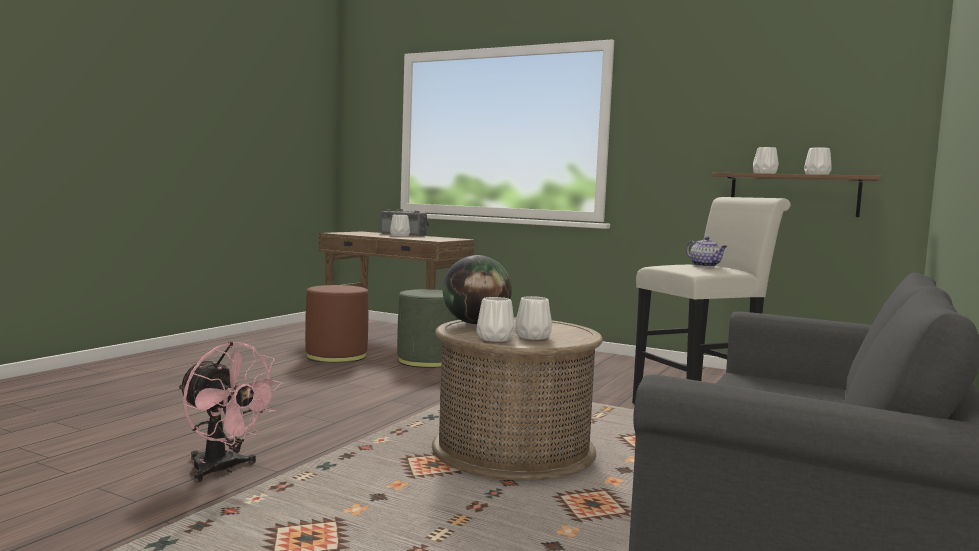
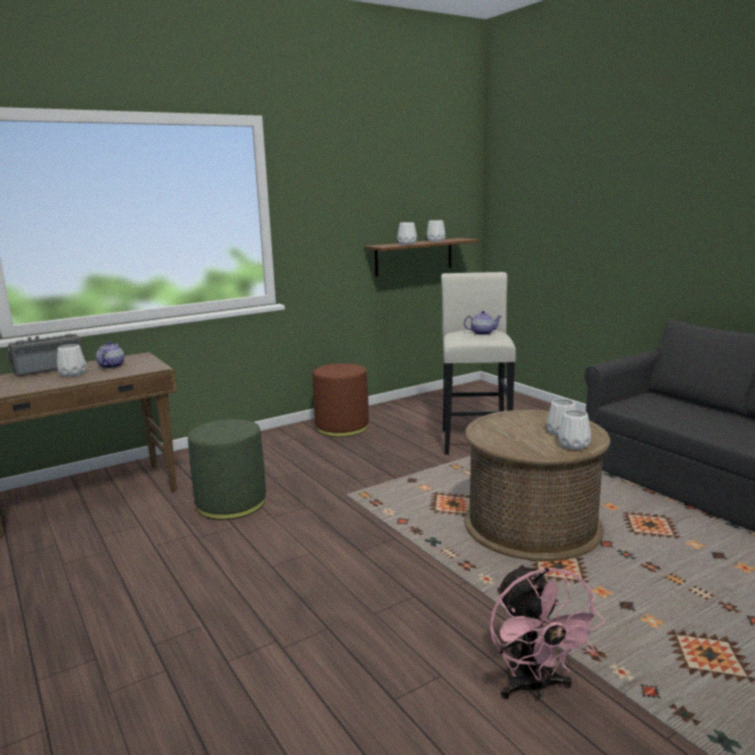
camera: 60 degrees left, 10 degrees up
(223, 470) = (534, 687): pink fan -> pink fan turned 105 degrees clockwise
(336, 356) = (144, 552): brown ottoman -> brown ottoman (342, 427)
(426, 237) = (111, 366): none -> teapot
(476, 323) = (501, 440): globe -> none

